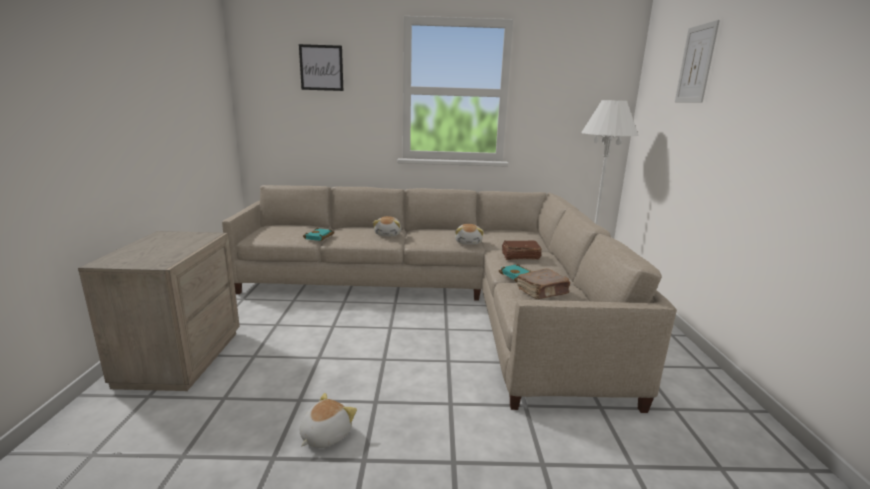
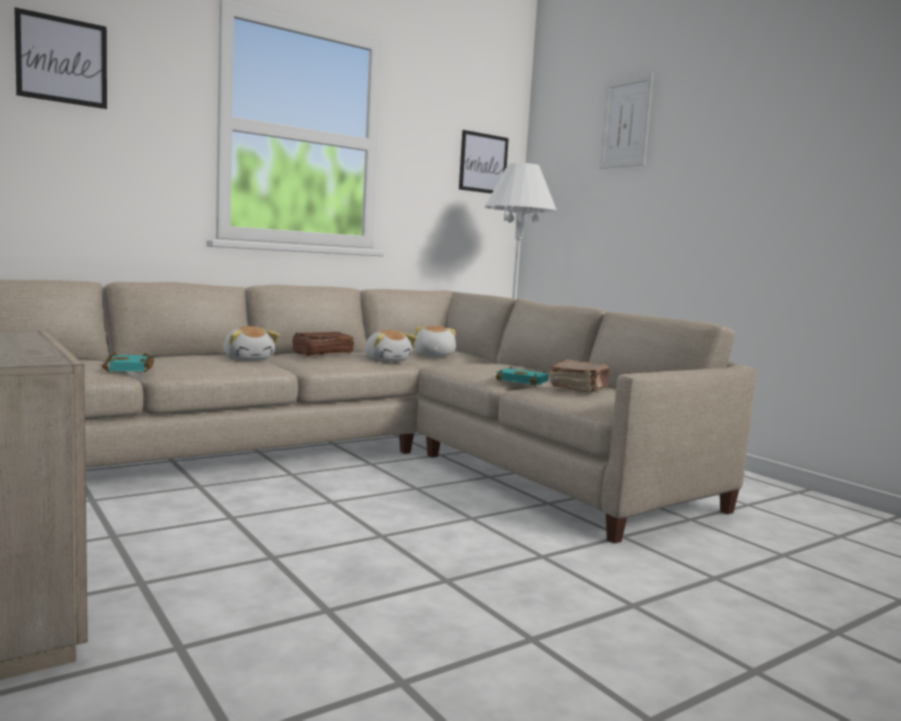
camera: 35 degrees left, 10 degrees down
(325, 435) = (436, 633): plush toy -> plush toy (433, 355)
(520, 257) = (486, 366): brown book -> brown book (321, 354)
(596, 96) = (483, 163): none -> picture

